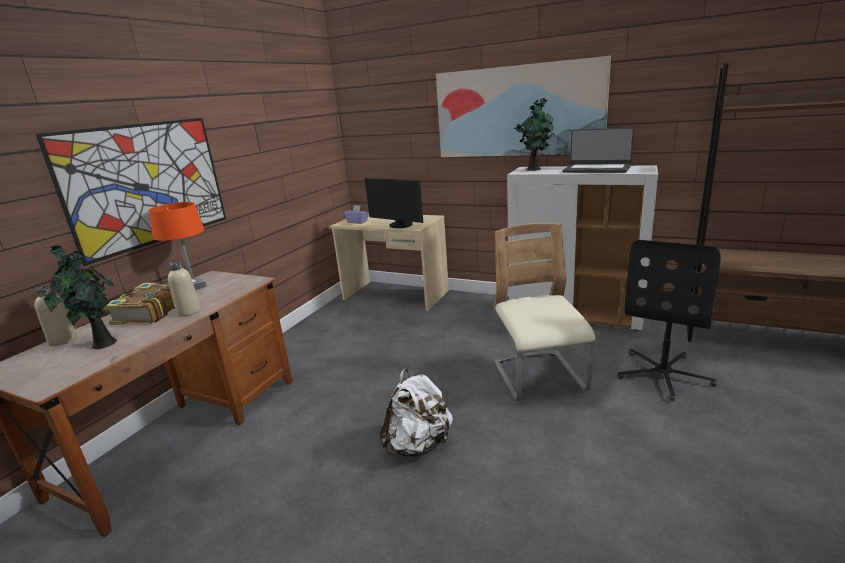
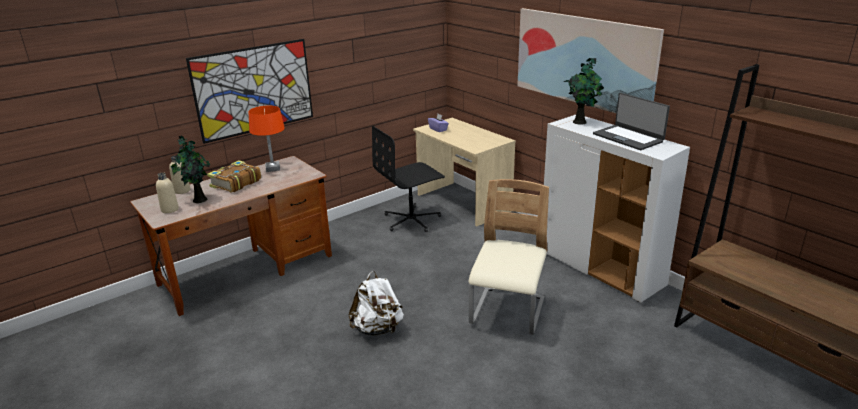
camera: 25 degrees right, 5 degrees up
(189, 312) = (256, 189): beige bottle -> beige bottle (170, 209)
(399, 225) = (465, 143): monitor -> none
(664, 374) = (613, 345): black office chair -> black office chair (412, 220)

